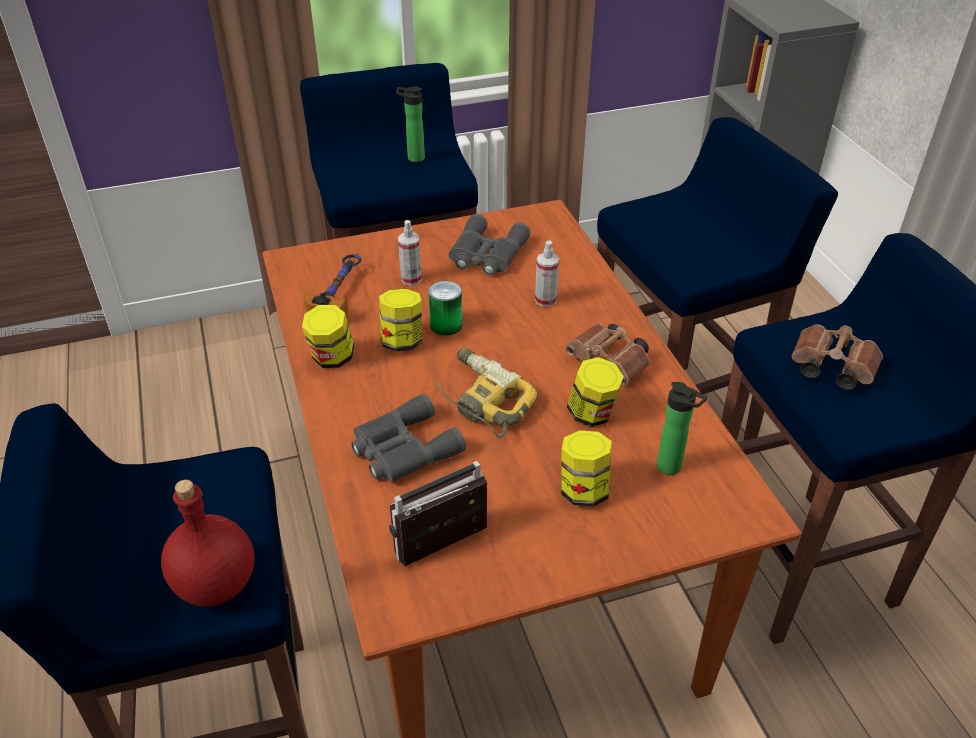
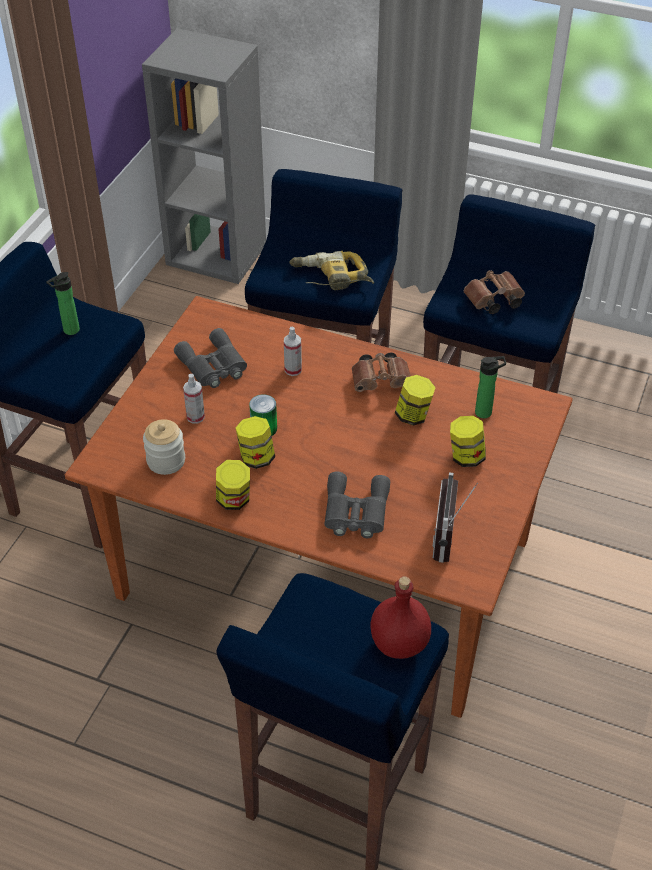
camera: 50 degrees left, 5 degrees up
(337, 293) = (166, 461): hammer -> jar
(481, 400) = (351, 454): power drill -> power drill (331, 278)

